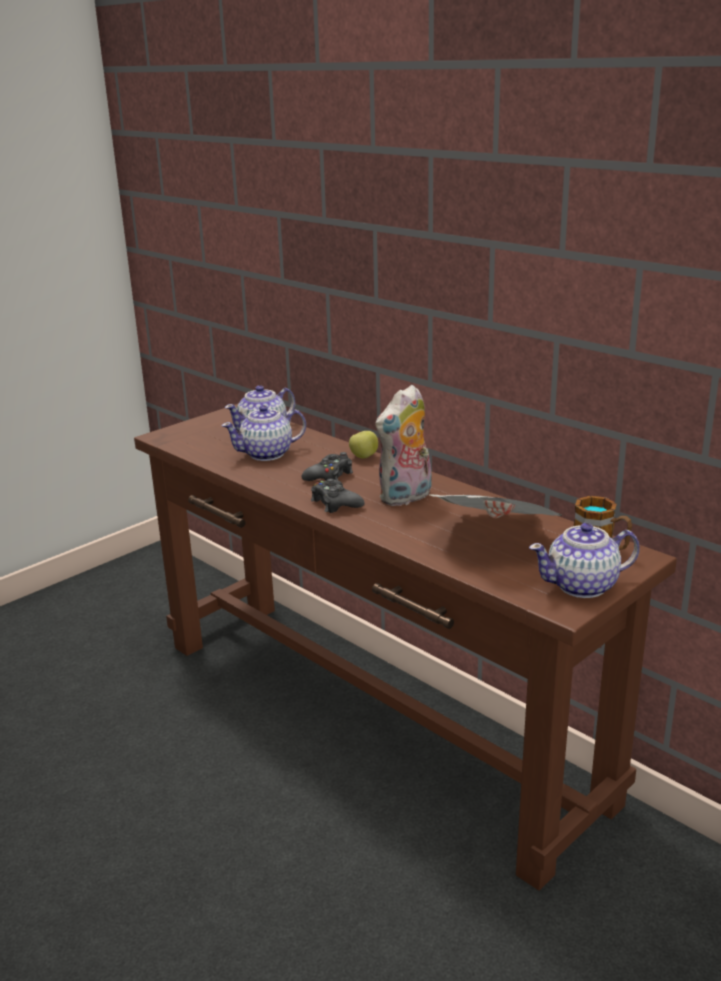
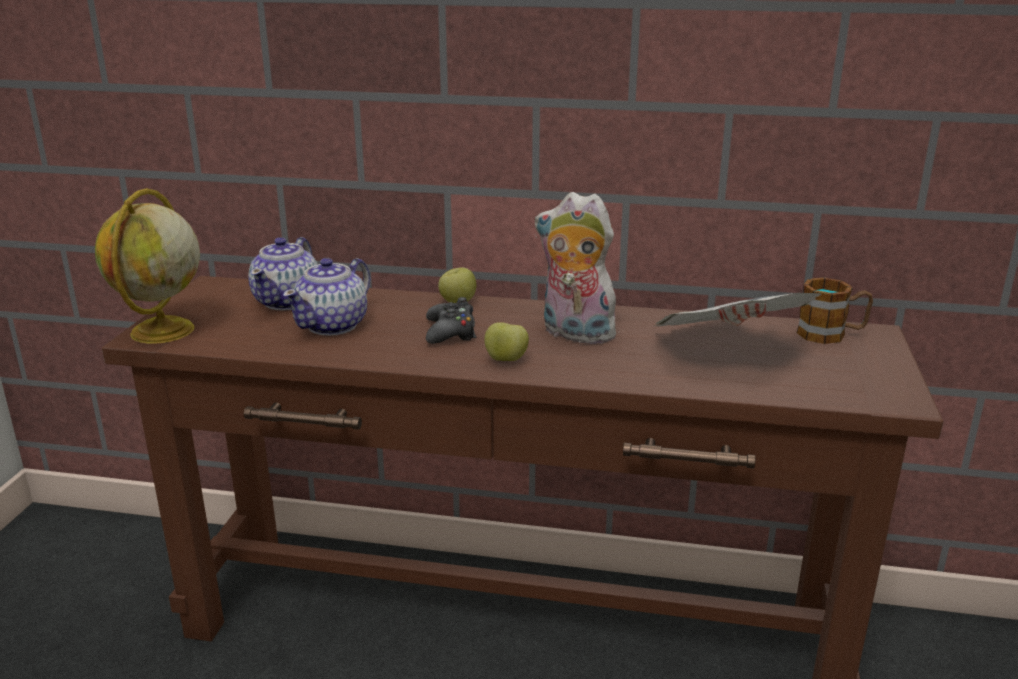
camera: 35 degrees left, 0 degrees up
(173, 435) = (162, 332): none -> globe
(335, 503) = (506, 360): black game controller -> apple
(406, 498) = (574, 334): plush toy -> plush toy turned 105 degrees clockwise
(583, 586) = (878, 374): teapot -> none

